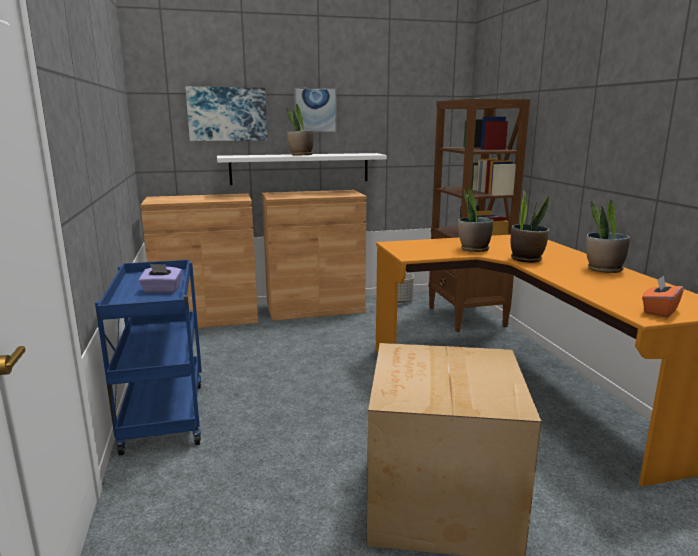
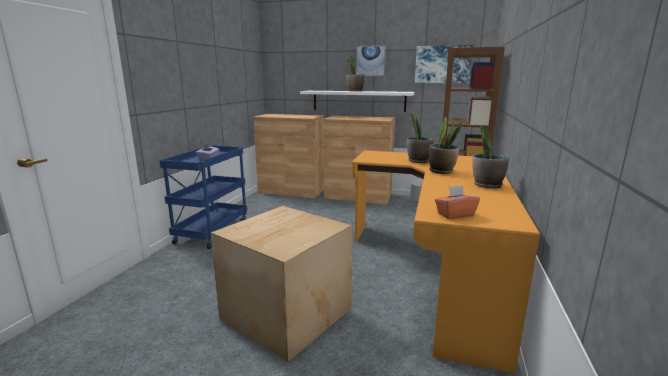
camera: 30 degrees right, 0 degrees up
(227, 114) = (315, 64): picture -> picture (442, 64)

